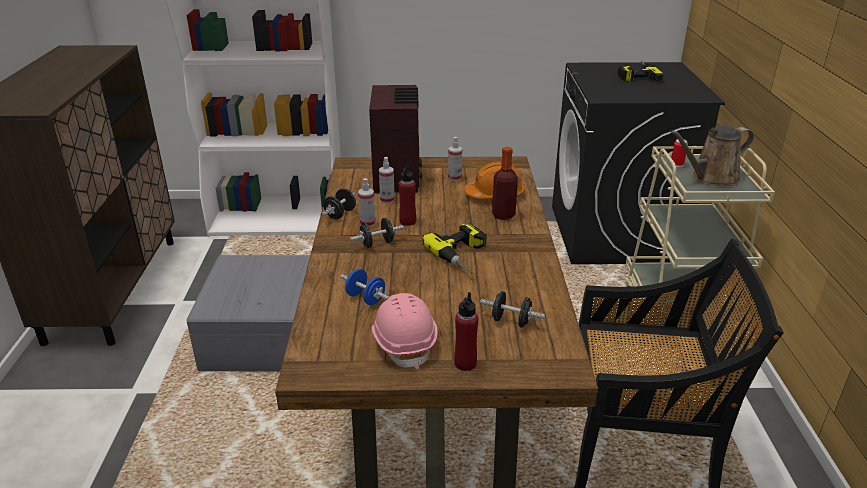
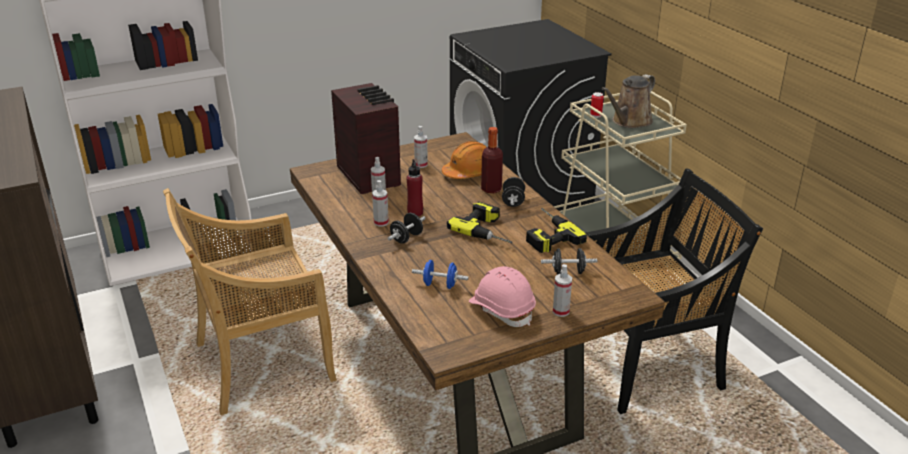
camera: 25 degrees left, 0 degrees up
(269, 334) = (261, 363): grey storage box -> beige chair
(340, 214) = (348, 220): black dumbbell -> black dumbbell (513, 201)
(465, 363) = (561, 311): red bottle -> spray bottle
(635, 74) = (520, 37): power drill -> power drill (546, 234)

